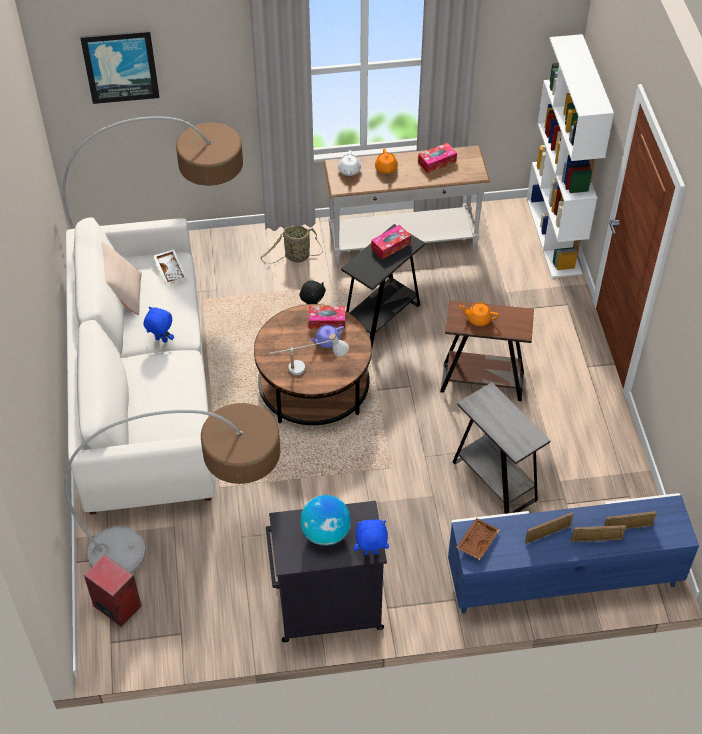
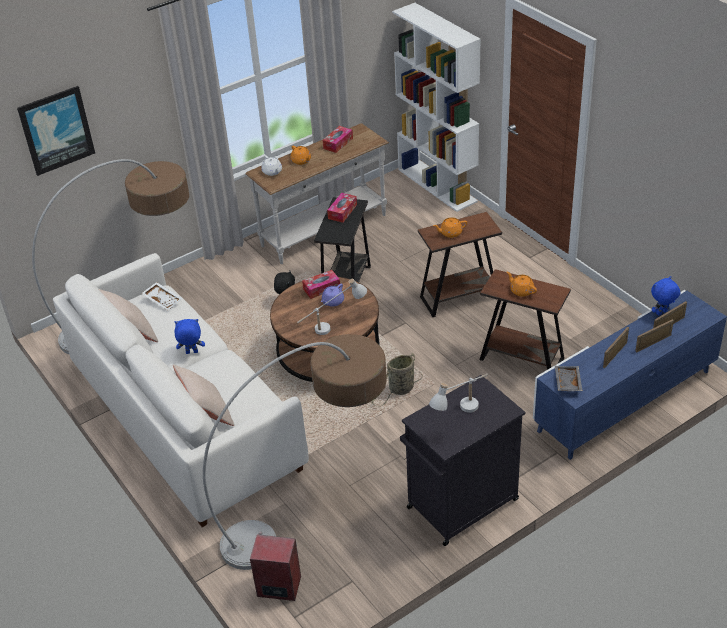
camera: 25 degrees left, 10 degrees down
(132, 411) = (207, 412): none -> beige pillow
(295, 257) = (243, 271): basket -> basket (400, 390)
(325, 533) = (460, 413): globe -> white table lamp
(370, 553) = (508, 412): blue plush toy -> blue plush toy (662, 313)
(476, 541) = (567, 382): brown tray -> grey tray
(494, 481) = (521, 359): grey side table -> brown side table
(499, 419) = (521, 290): none -> orange teapot

